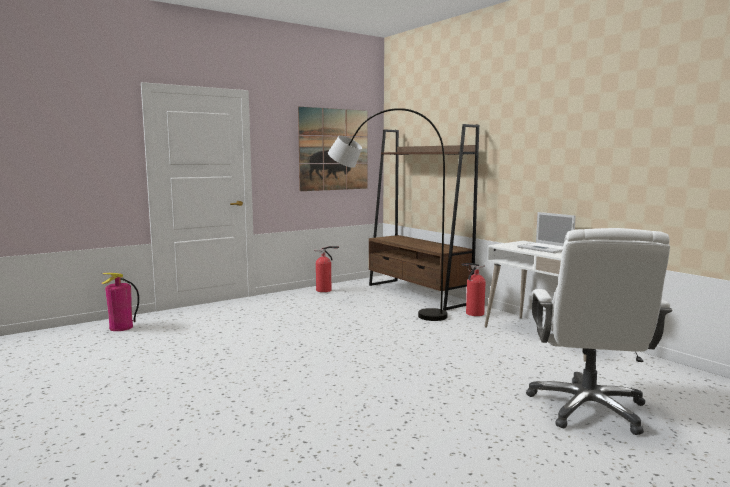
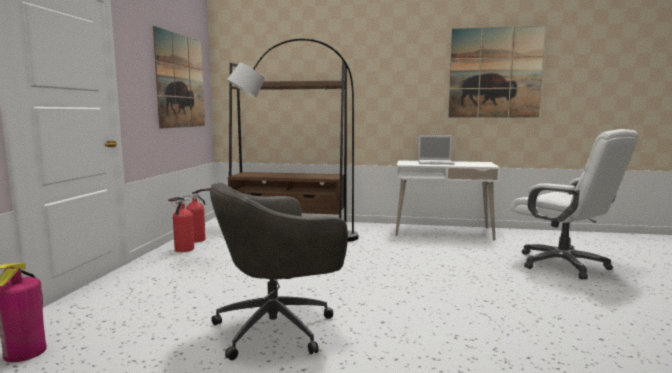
camera: 45 degrees left, 0 degrees up
(225, 359) = (278, 328): none -> grey office chair
(473, 314) = (365, 229): fire extinguisher -> fire extinguisher (183, 250)
(642, 133) = (495, 73): none -> picture

